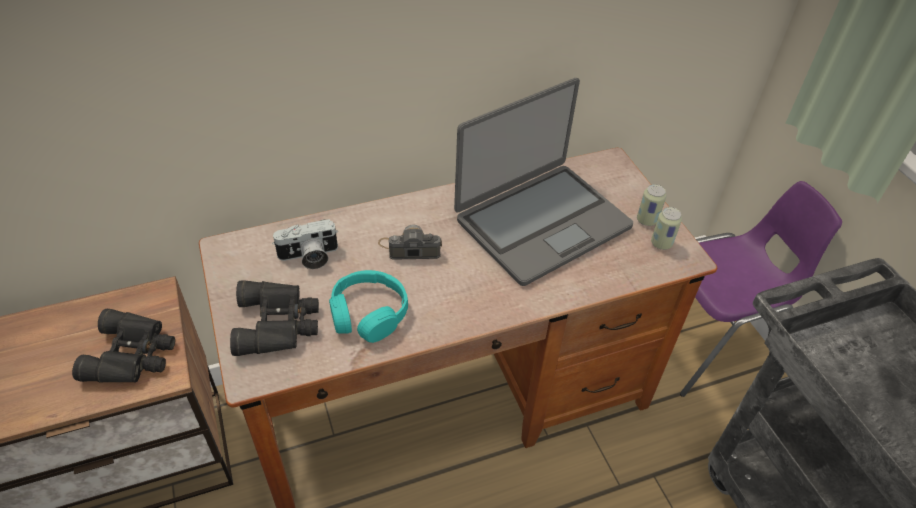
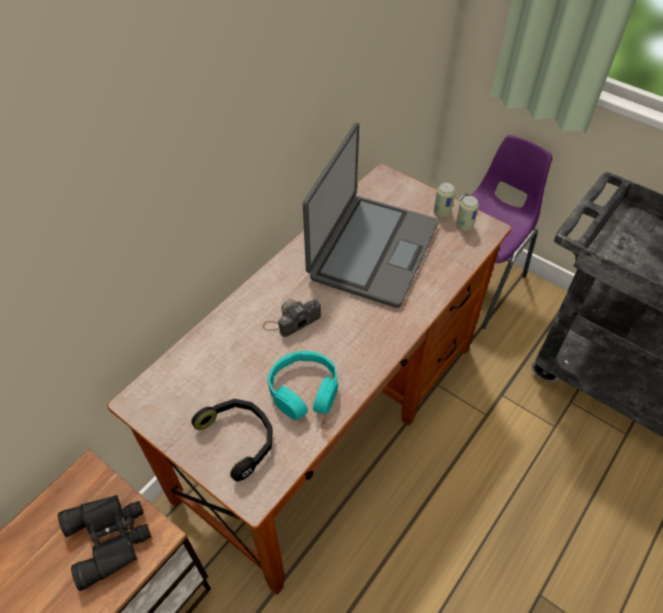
camera: 30 degrees left, 5 degrees up
(279, 323) = (240, 438): black binoculars -> black headphones
(309, 257) = (217, 370): camera -> none

